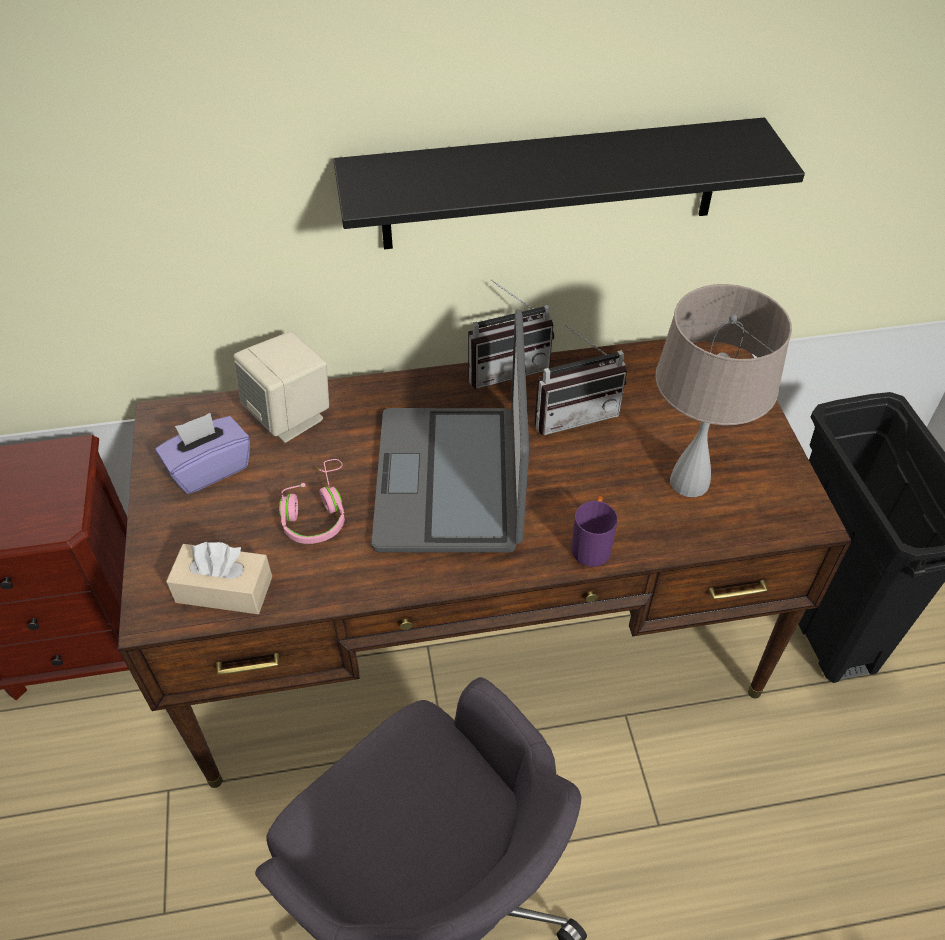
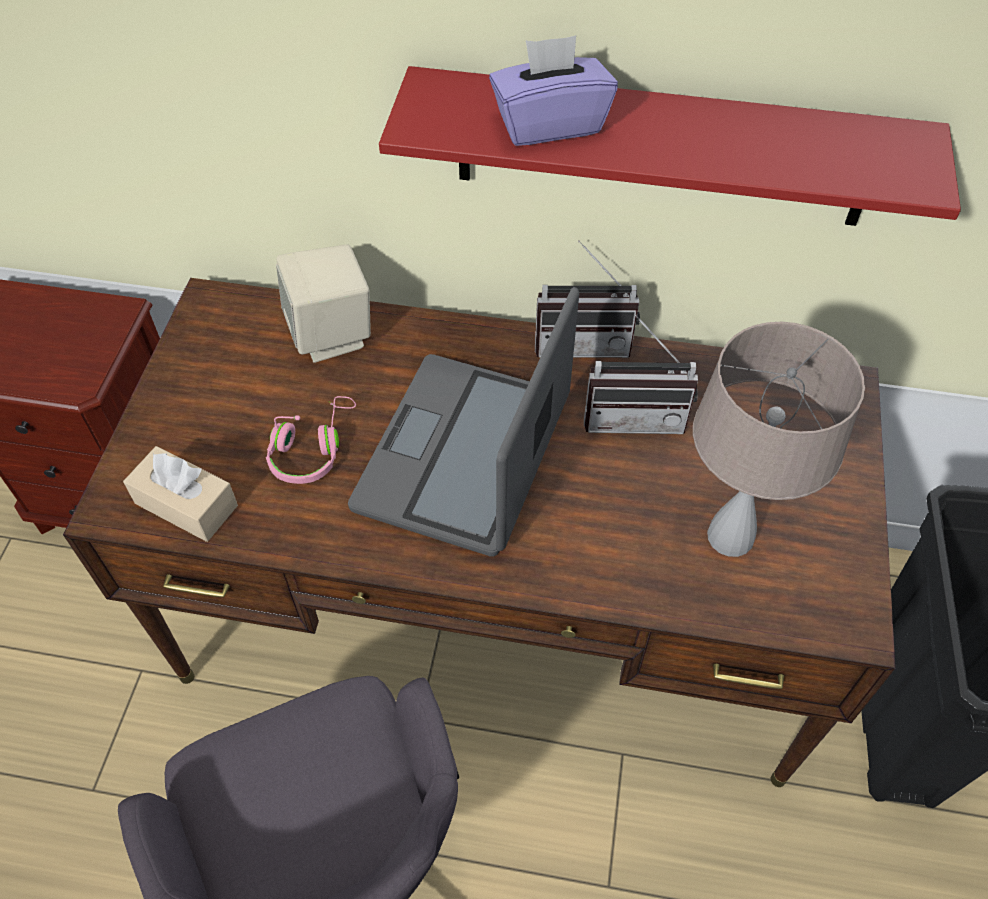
camera: 20 degrees right, 5 degrees up
(209, 468) = (228, 369): purple tissue box -> purple tissue box (549, 124)
(551, 185) = (662, 149): black shelf -> red shelf
(592, 544) = (585, 575): purple mug -> none

